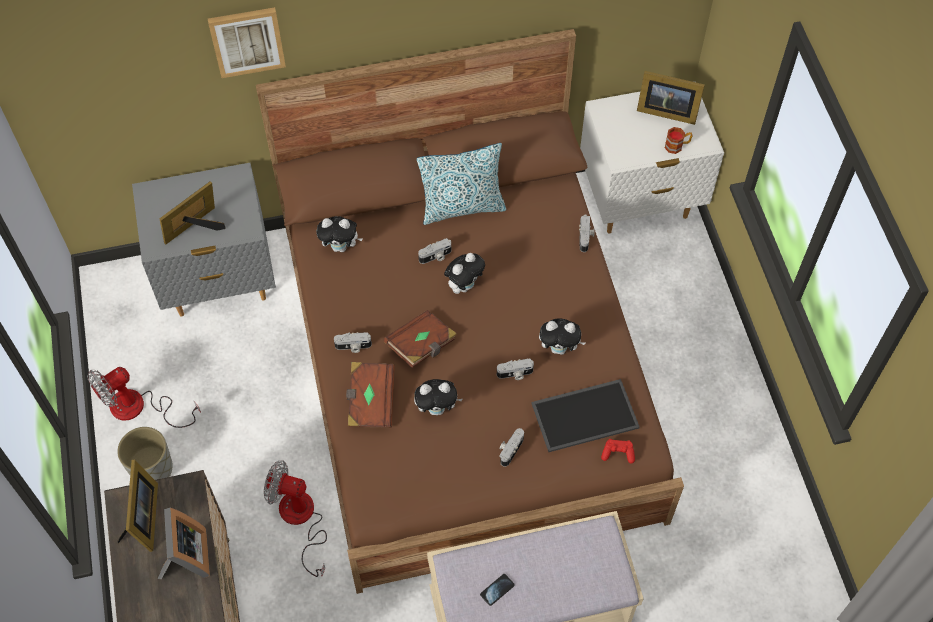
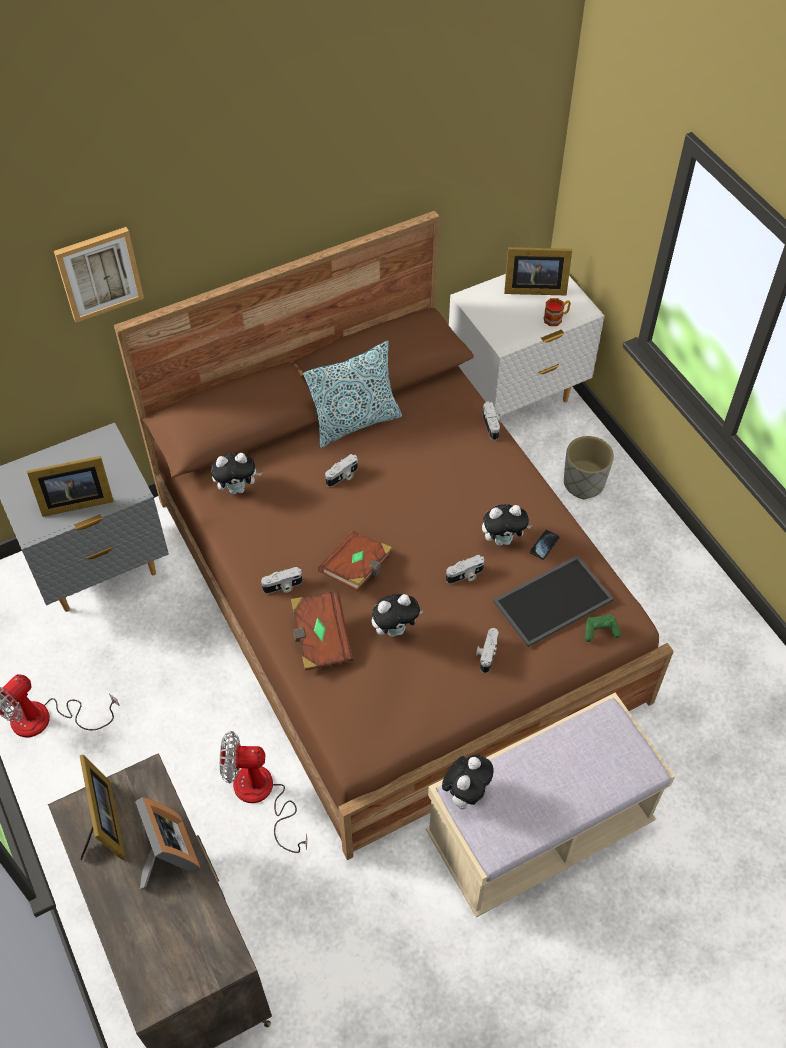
camera: 15 degrees left, 5 degrees down
(152, 468) = (77, 781): grey planter -> grey planter (583, 483)
(196, 229) = (74, 501): picture frame -> picture frame turned 135 degrees counterclockwise
(464, 285) = (382, 499): plush toy -> plush toy (466, 793)
(497, 590) = (519, 806): phone -> phone (544, 545)
(618, 453) = (600, 631): red game controller -> green game controller

